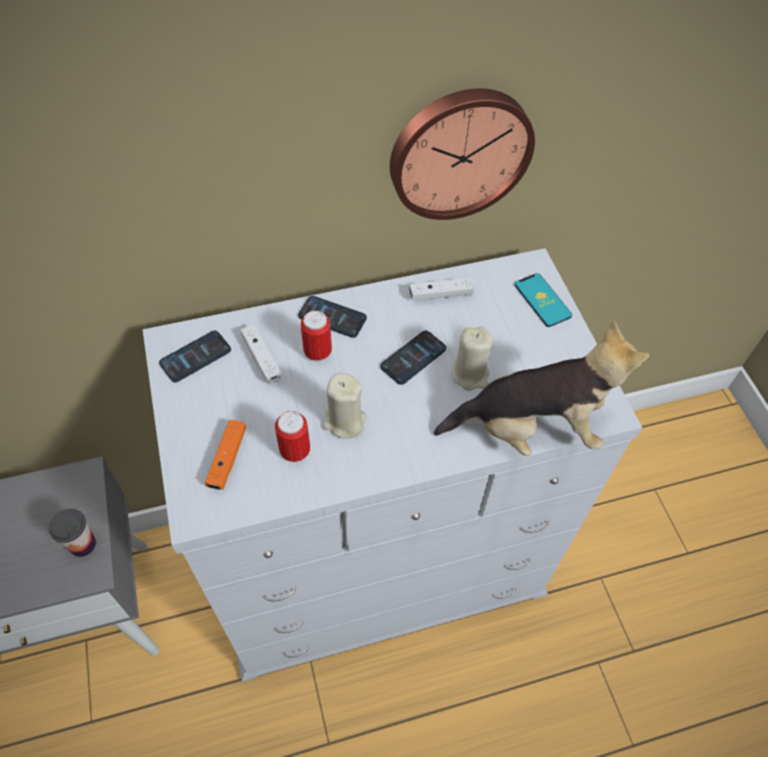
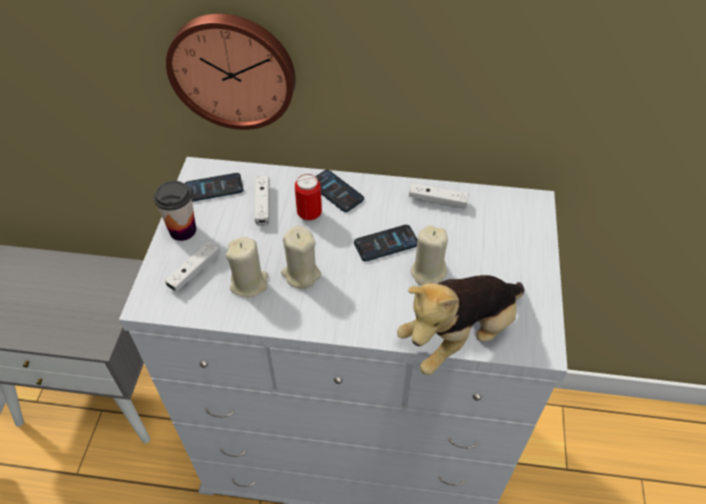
camera: 25 degrees right, 5 degrees down
(83, 544) = (103, 320): cup -> cup (183, 230)
(227, 459) = (195, 271): orange game controller -> white game controller
(295, 451) = (249, 283): can -> beige candle
(459, 152) = (477, 73): wall clock -> wall clock (233, 70)
(531, 429) = (459, 335): plush toy -> plush toy turned 120 degrees clockwise
(542, 300) = (528, 233): phone -> none

